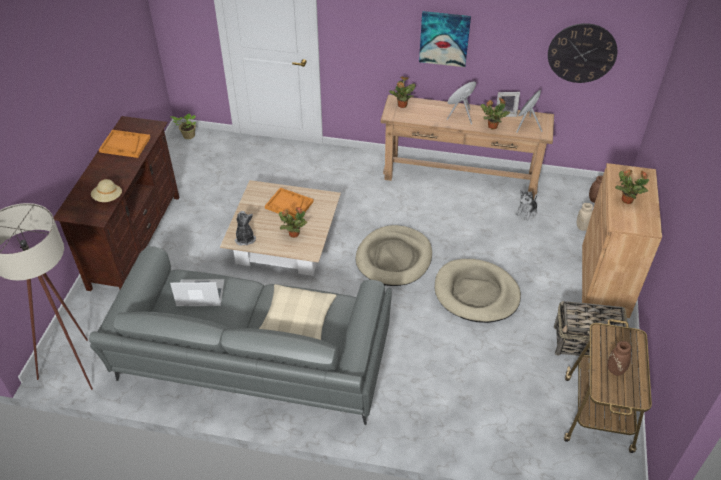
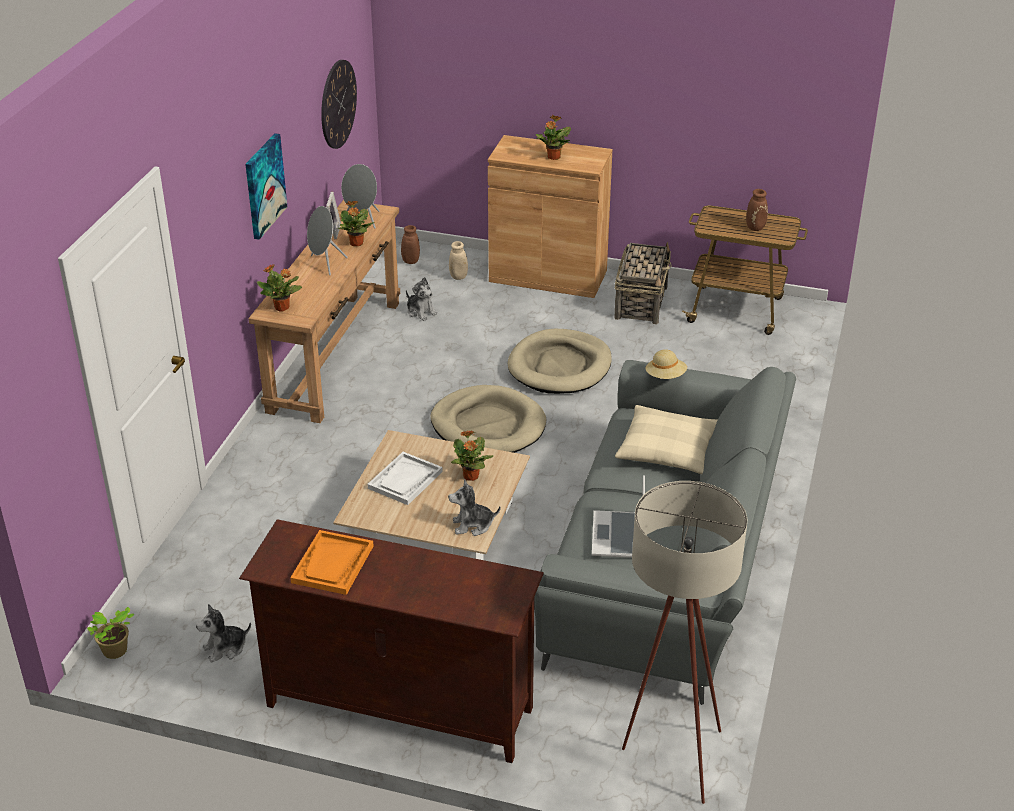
camera: 85 degrees left, 10 degrees down
(108, 198) = (474, 572): beige hat -> beige hat (665, 376)
(187, 171) = (225, 648): none -> plush toy
(289, 205) = (405, 480): orange tray -> white tray

